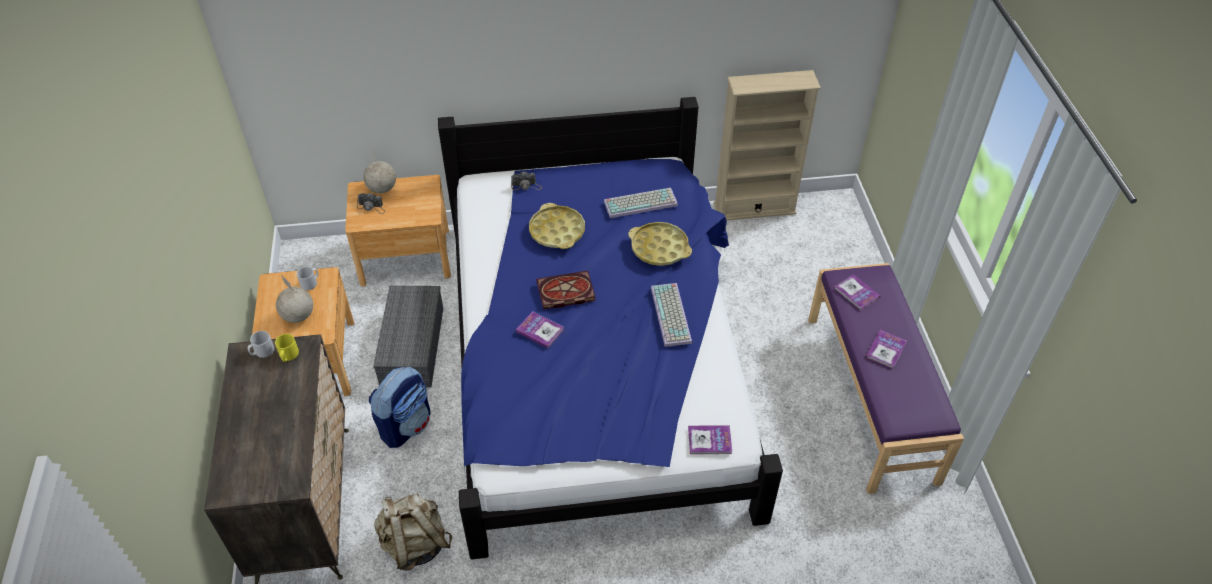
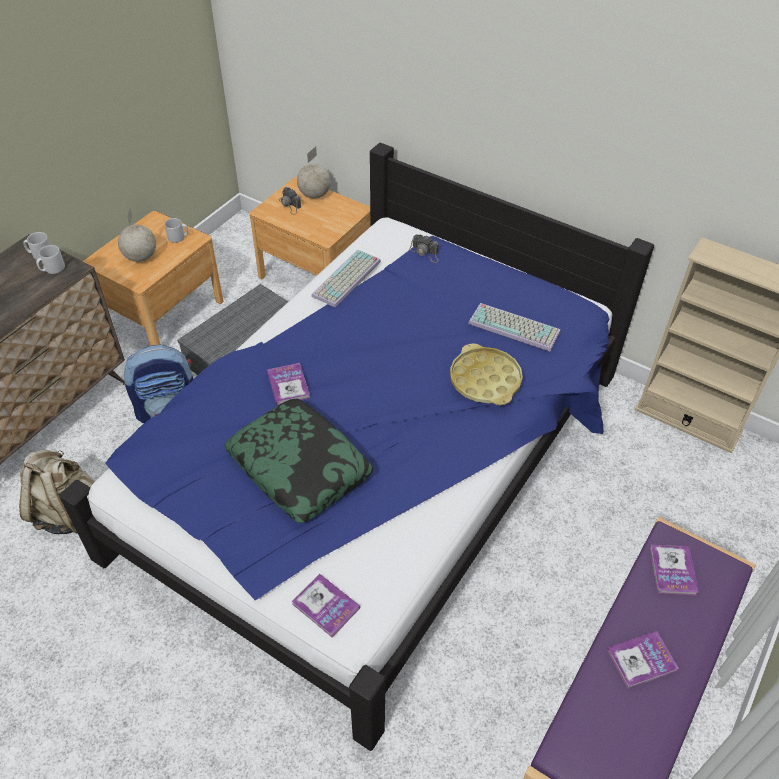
camera: 40 degrees right, 0 degrees up
(288, 356) = (52, 269): yellow mug -> grey mug
(557, 231) = (406, 307): yellow tray -> none
(564, 292) = (348, 365): book -> none
(607, 375) = (300, 467): none -> pillow
(672, 315) = (424, 453): keyboard -> keyboard (347, 280)

